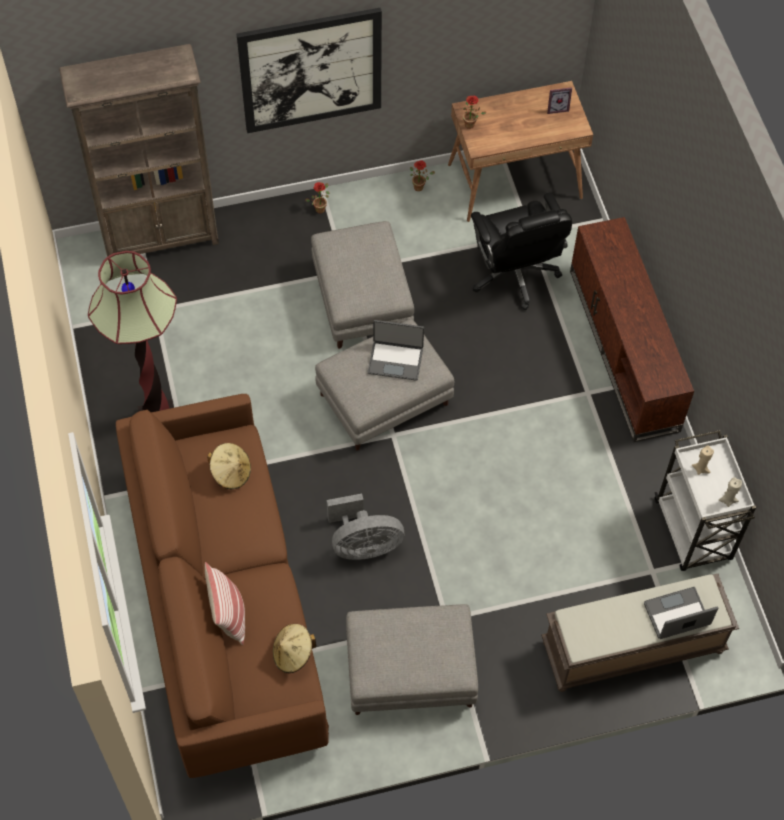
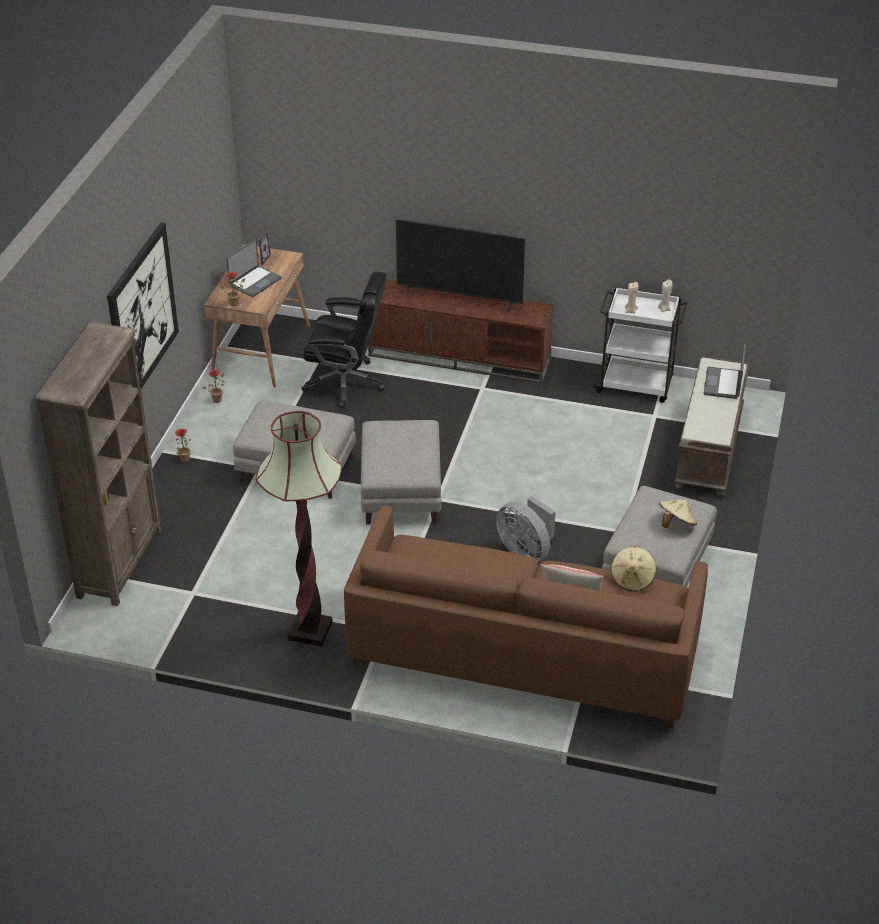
camera: 60 degrees left, 20 degrees down
(231, 472) = (438, 556): beige hat -> beige hat (676, 523)
(363, 545) = (526, 551): grey fan -> grey fan turned 120 degrees clockwise
(395, 360) = (398, 440): laptop -> laptop (254, 282)
(640, 303) = (459, 298): none -> television

